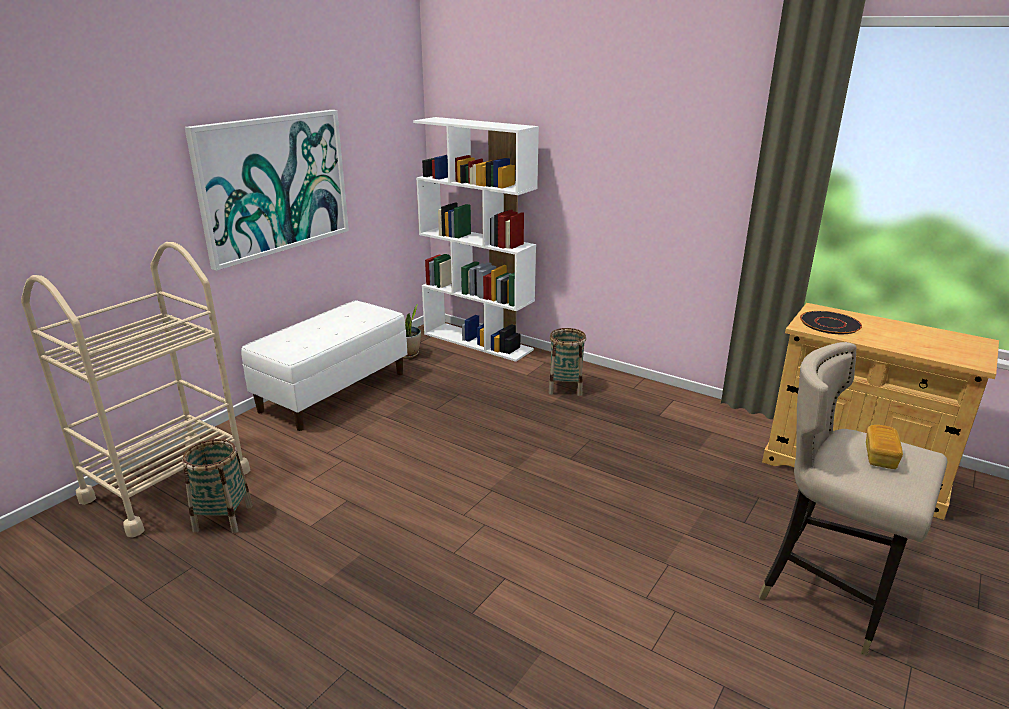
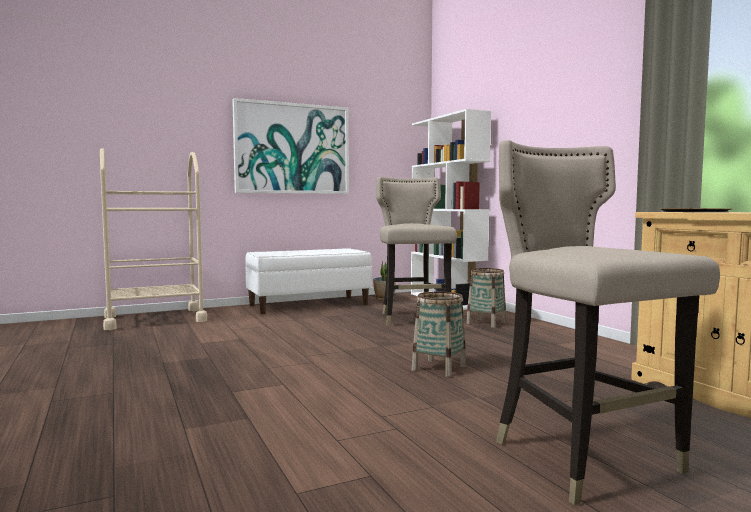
camera: 30 degrees right, 20 degrees down
(223, 518) = (160, 332): basket -> basket (439, 368)
(487, 397) = (413, 319): none -> beige stool
(880, 457) = (609, 248): bread -> none

